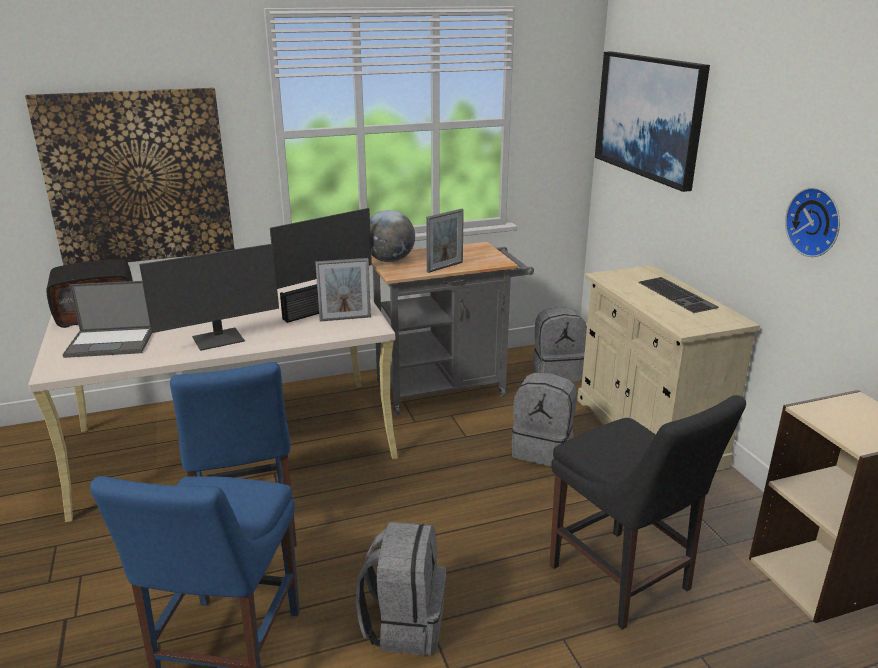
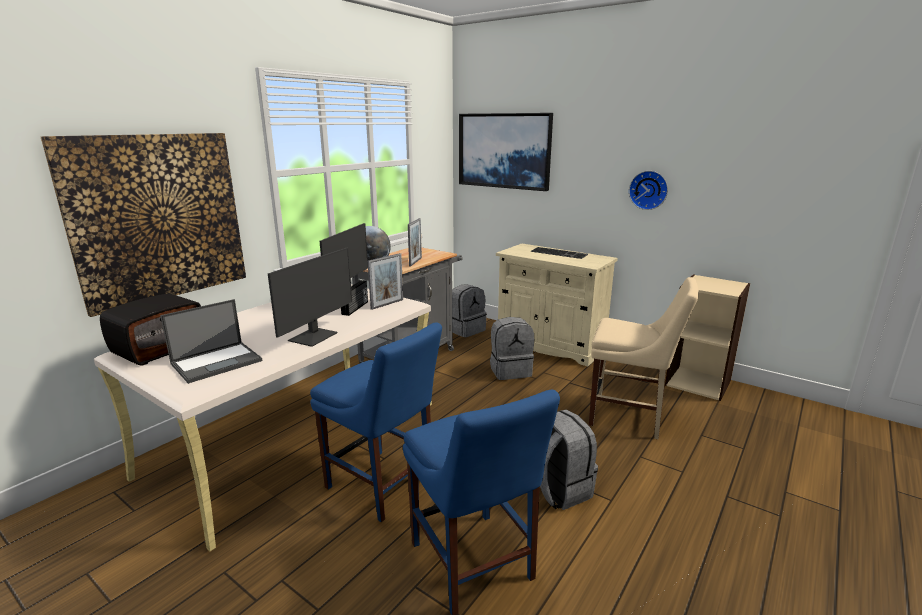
camera: 35 degrees left, 5 degrees down
(623, 581) = (630, 417): black chair -> beige chair

